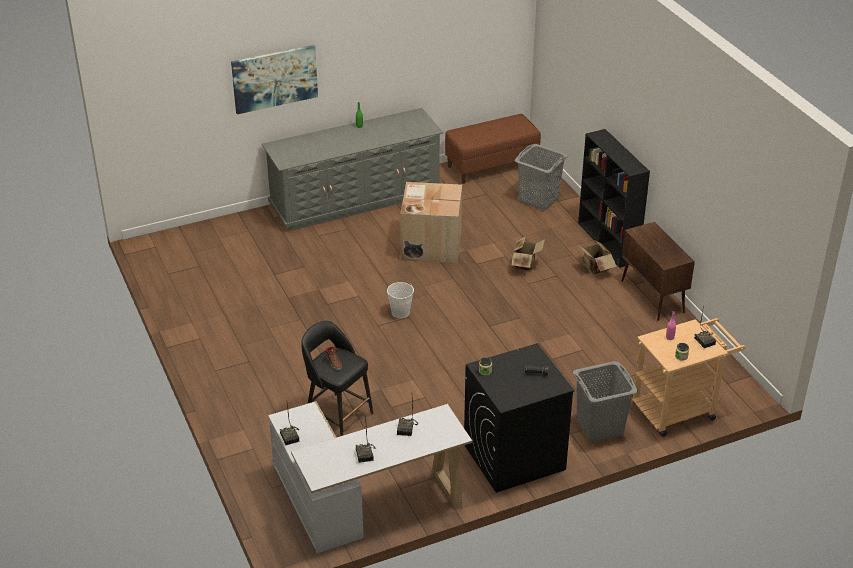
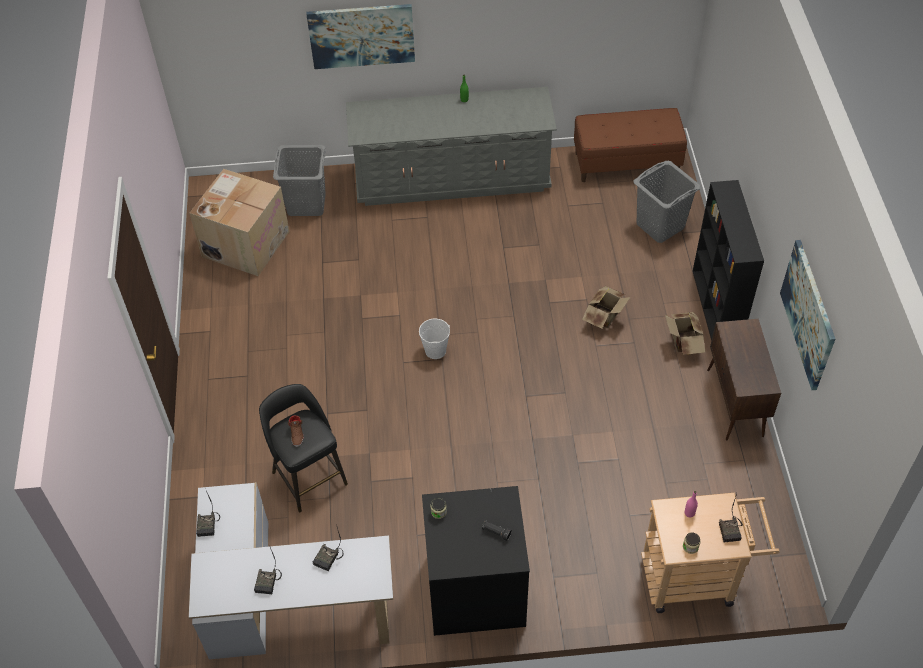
camera: 20 degrees right, 15 degrees up
(430, 244) = (509, 261): cardboard box -> cardboard box (245, 243)
(600, 427) = (591, 577): grey laundry basket -> grey laundry basket (307, 204)
(706, 180) = (808, 314): none -> picture

